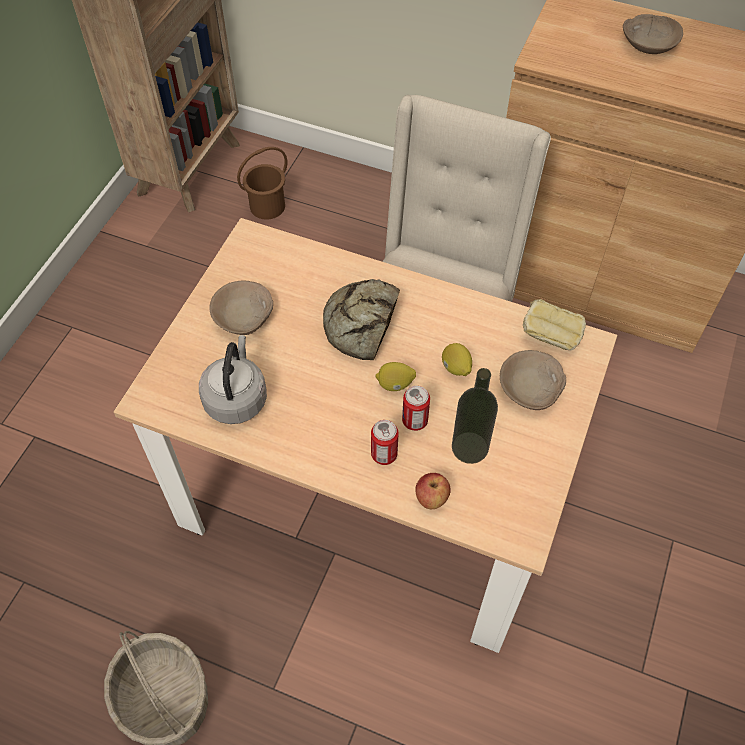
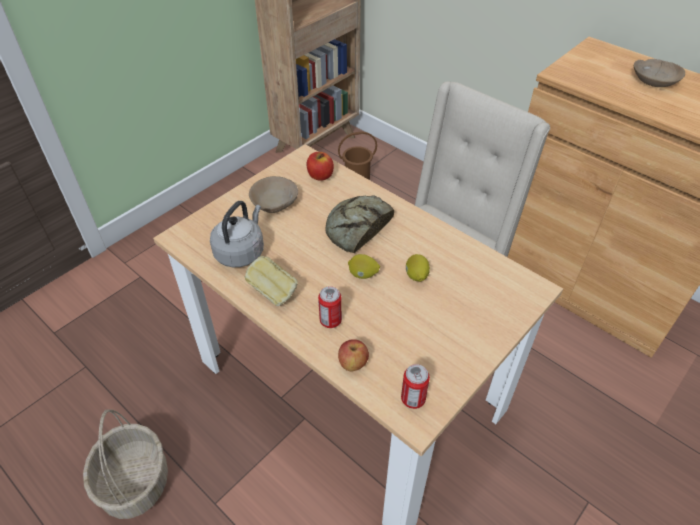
camera: 20 degrees right, 10 degrees down
(283, 261) = (320, 176): none -> apple
(414, 421) = (366, 304): can -> can (413, 399)
(469, 447) = (401, 335): bottle -> none
(531, 388) = (472, 307): beige bowl -> none
(550, 337) = (504, 275): bread -> bread (273, 293)

